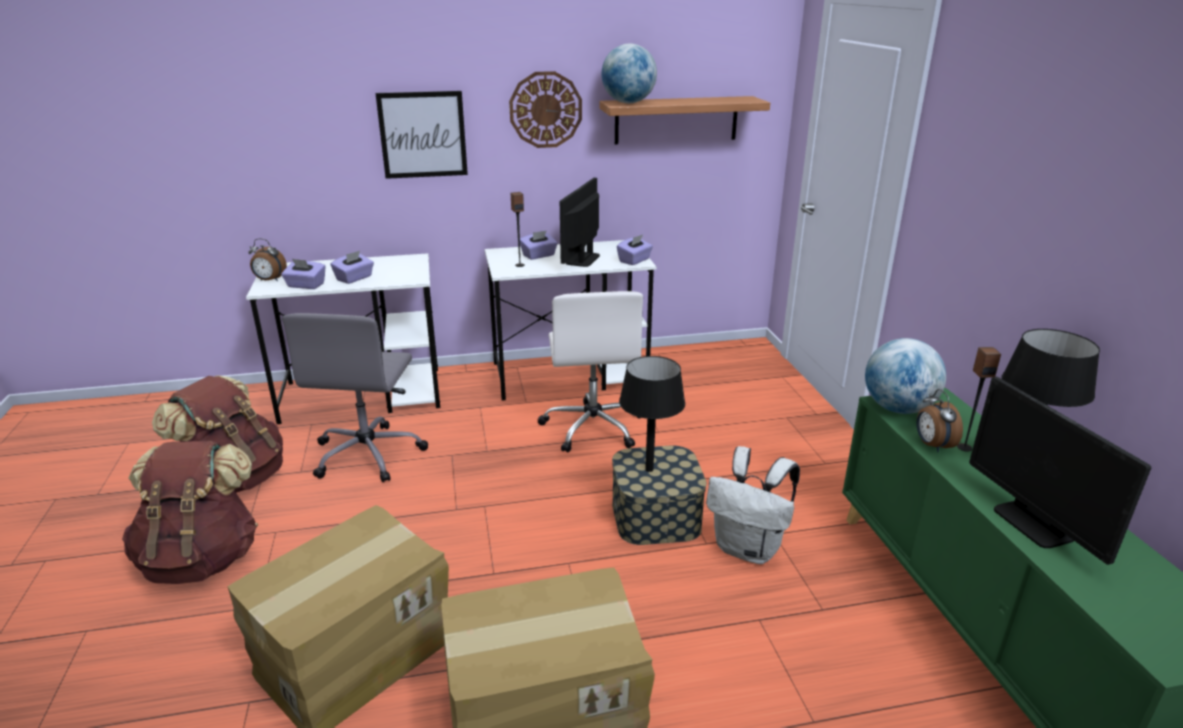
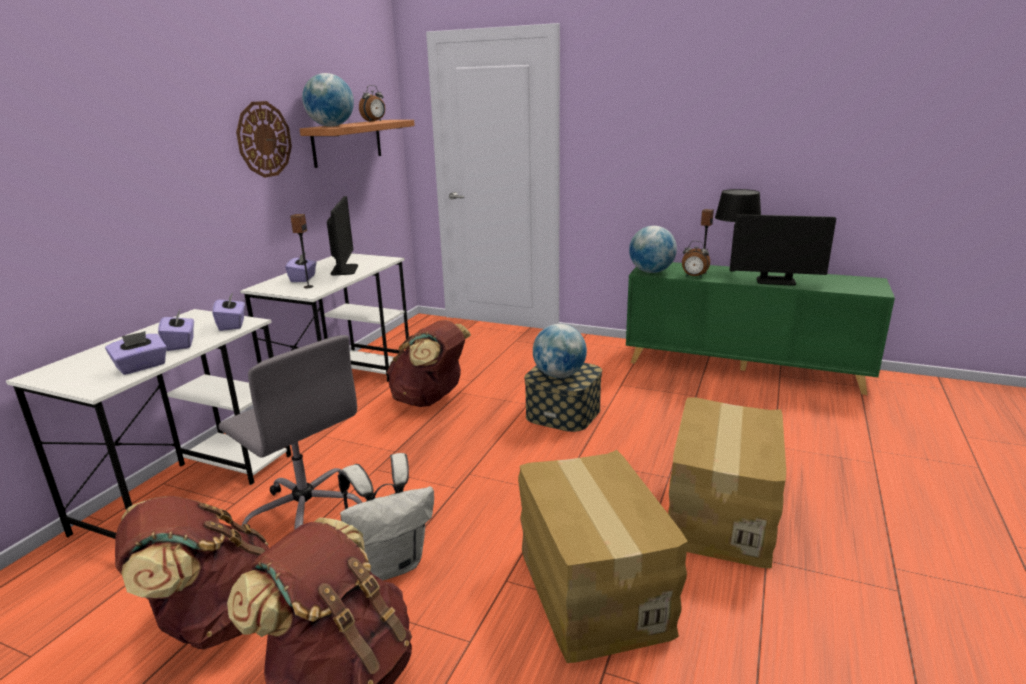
camera: 55 degrees left, 5 degrees down
(269, 280) = (75, 382): alarm clock -> alarm clock (374, 121)
(423, 135) = (166, 175): picture -> none
(582, 259) = (344, 270): monitor -> monitor turned 150 degrees counterclockwise
(593, 427) = (430, 400): white office chair -> brown backpack
(634, 260) = (381, 259): purple tissue box -> purple tissue box (232, 324)
(649, 469) = (559, 375): black table lamp -> globe
(749, 549) = (626, 396): white backpack -> white backpack (390, 564)

